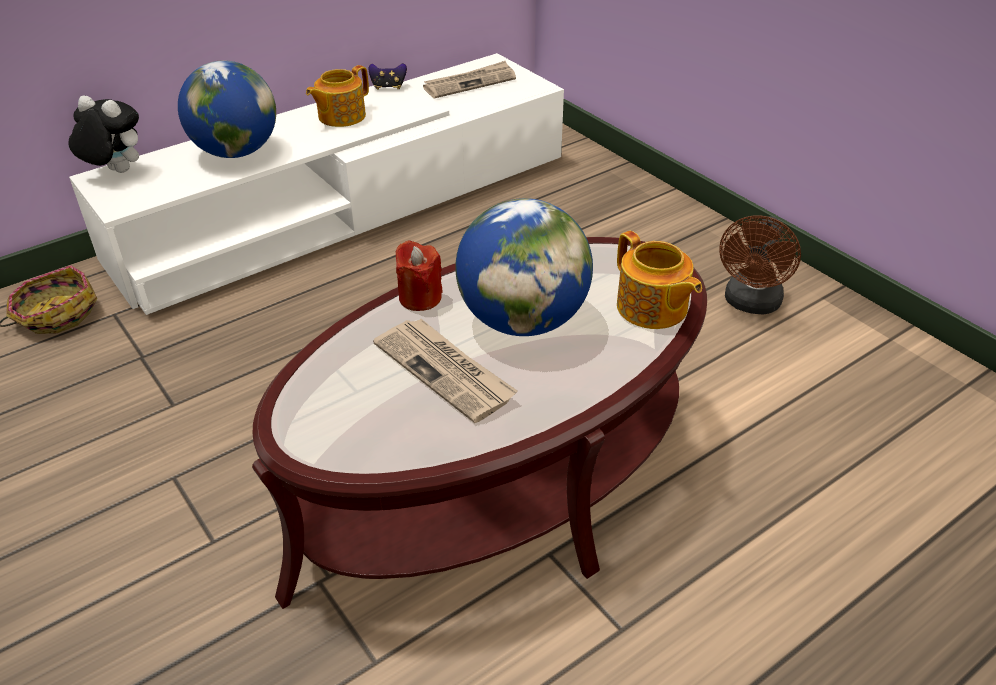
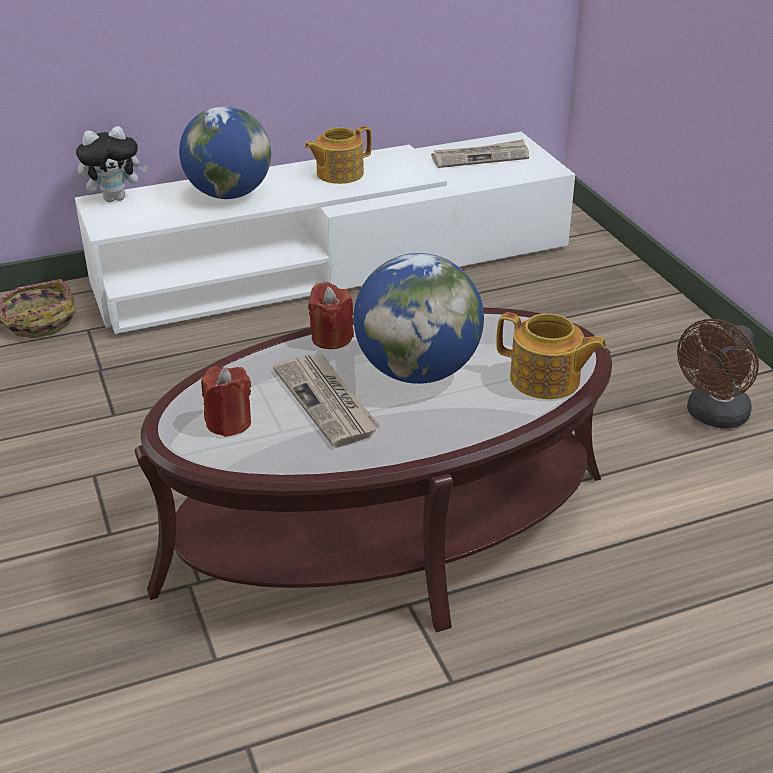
camera: 15 degrees right, 5 degrees down
(115, 172) = (115, 198): plush toy -> plush toy turned 120 degrees clockwise
(350, 415) = (229, 423): none -> red candle
(388, 87) = (396, 152): game controller -> none
(652, 308) = (546, 380): teapot -> teapot turned 45 degrees counterclockwise

